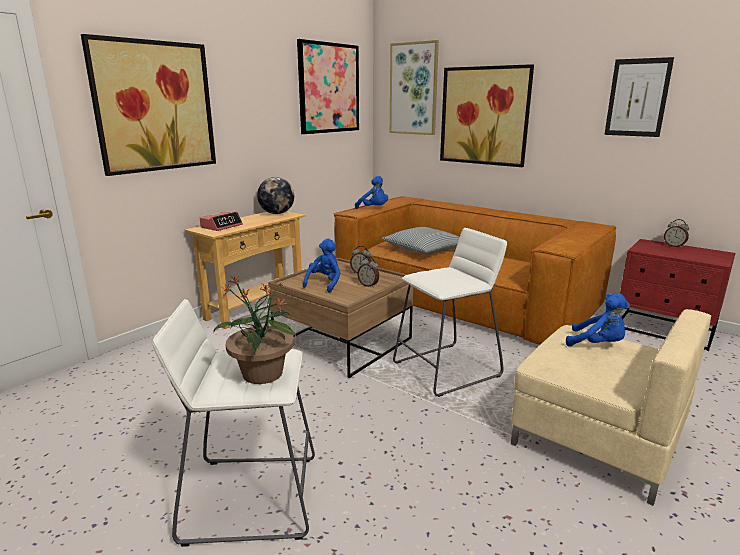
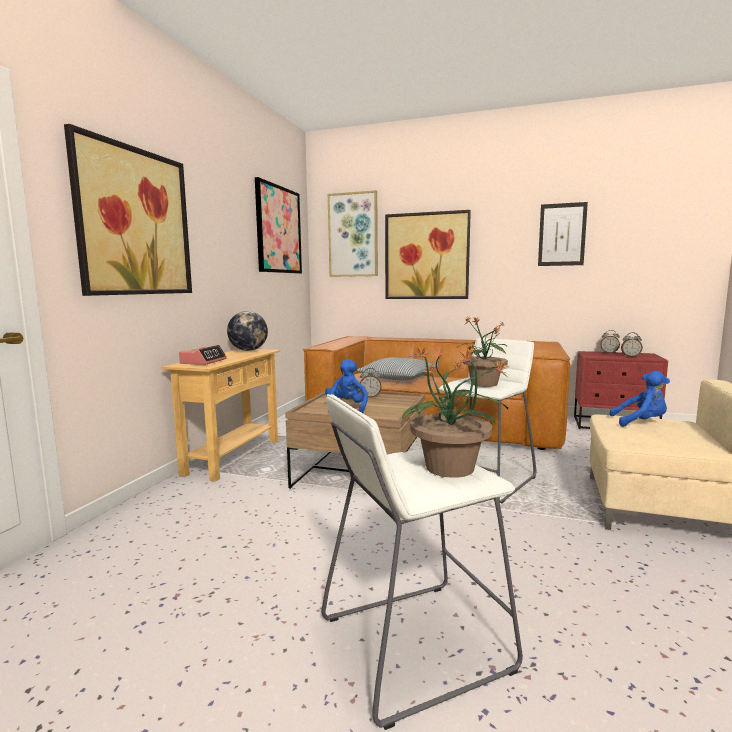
camera: 20 degrees left, 10 degrees down
(368, 285) = (392, 405): alarm clock -> alarm clock (630, 356)
(374, 209) = (337, 344): blue plush toy -> none
(442, 280) = (483, 384): none -> potted plant

